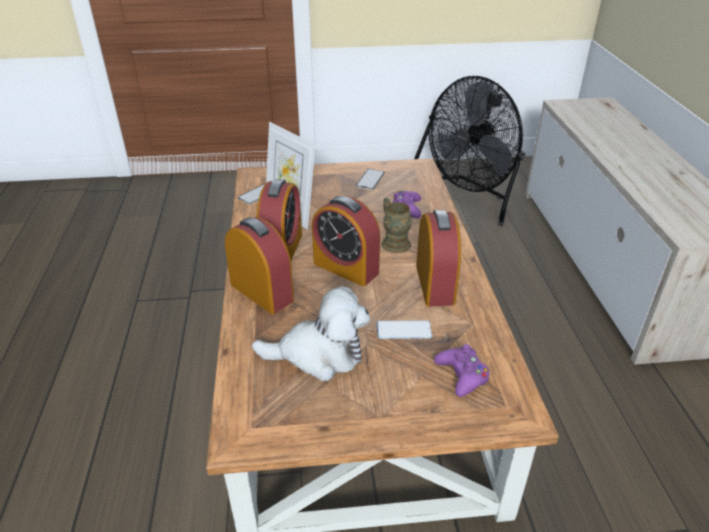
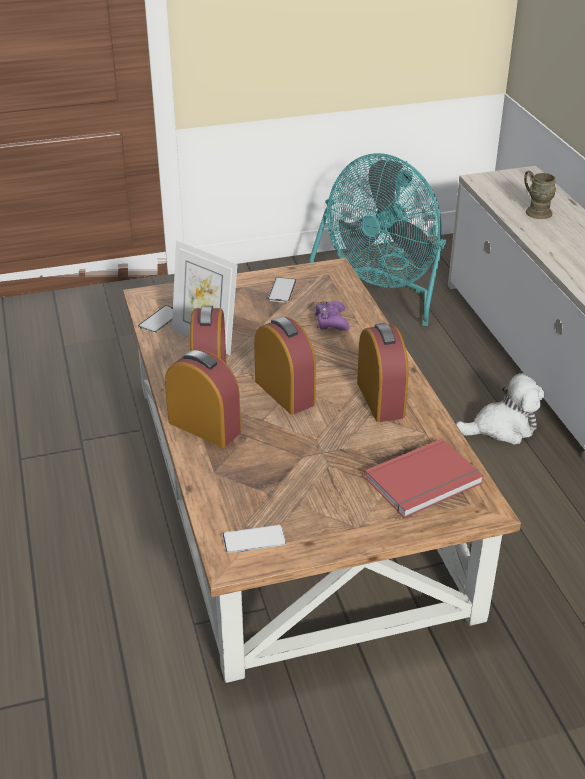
camera: 10 degrees left, 0 degrees up
(319, 354) = (283, 480): plush toy -> plush toy (502, 428)
(346, 268) = (284, 392): alarm clock -> alarm clock turned 150 degrees counterclockwise
(393, 241) = (326, 358): brown mug -> brown mug (534, 210)
(403, 330) = (360, 448): phone -> phone (254, 539)
(462, 375) = (425, 482): purple game controller -> red book
(469, 193) = (382, 288): black fan -> turquoise fan

